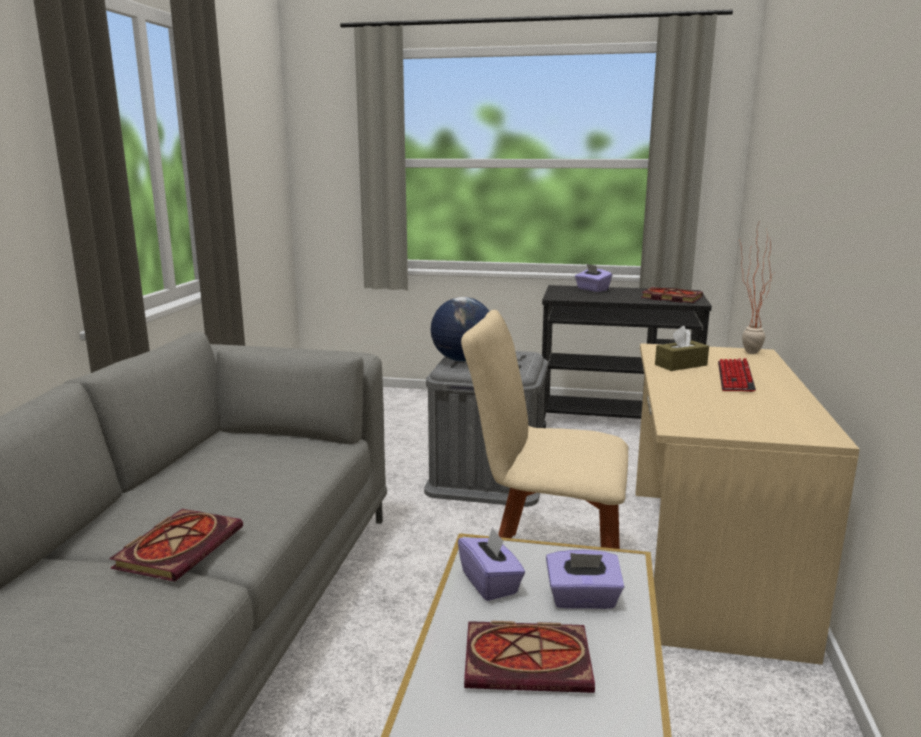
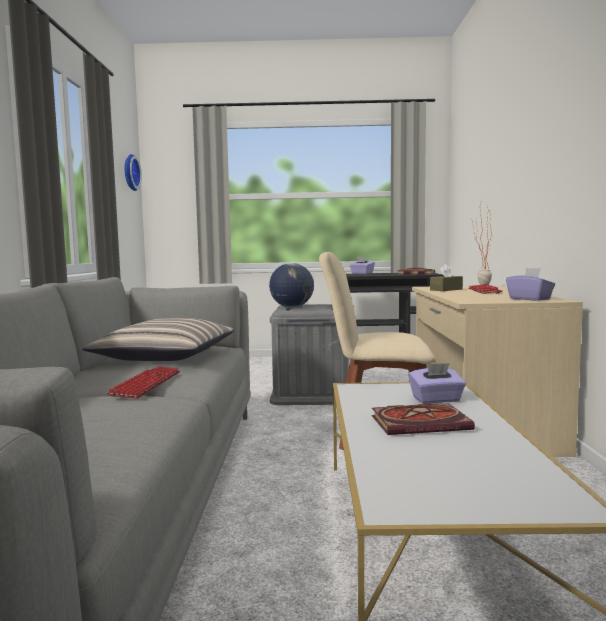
camera: 10 degrees left, 10 degrees down
(180, 546) = (147, 384): book -> keyboard
(243, 467) = (165, 356): none -> pillow
(264, 131) = (129, 172): none -> wall clock
(490, 583) = (370, 398): purple tissue box -> purple tissue box (529, 299)

